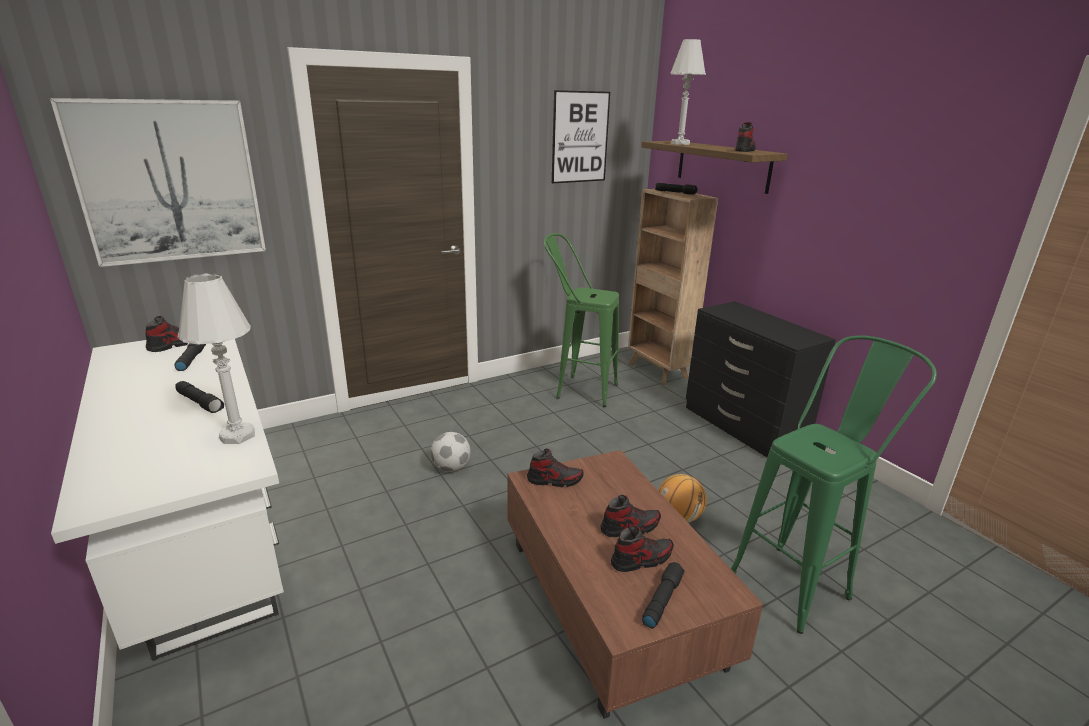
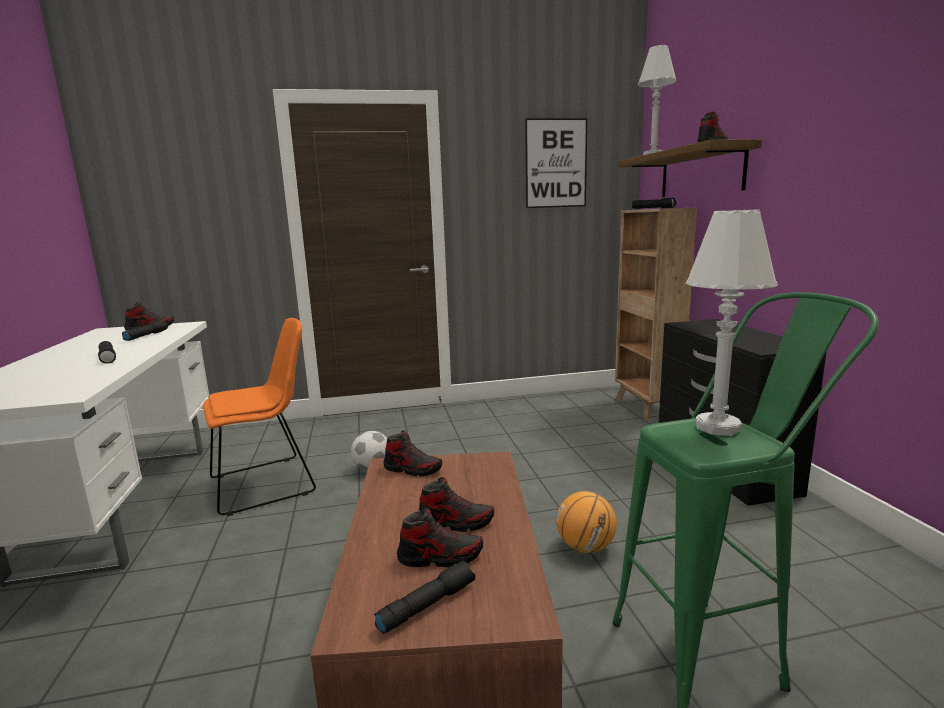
camera: 20 degrees right, 10 degrees down
(170, 182) = (175, 200): picture -> none
(238, 435) = (98, 377): white table lamp -> white table lamp (718, 427)
(353, 499) = (267, 483): none -> orange chair
(577, 389) = (545, 416): green stool -> none

